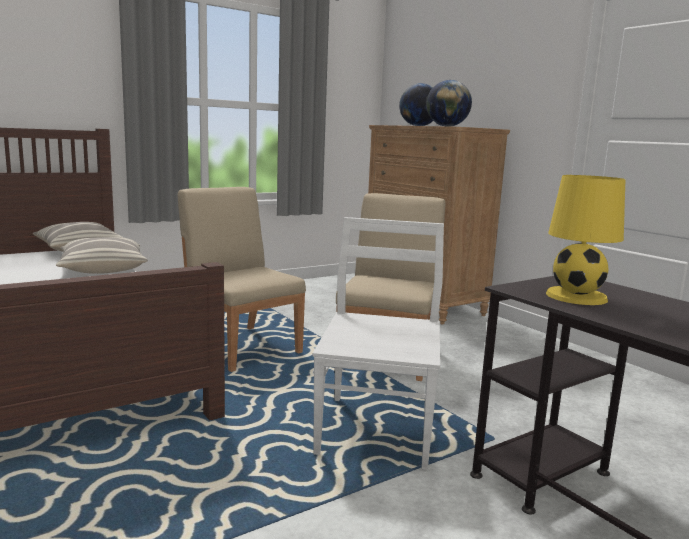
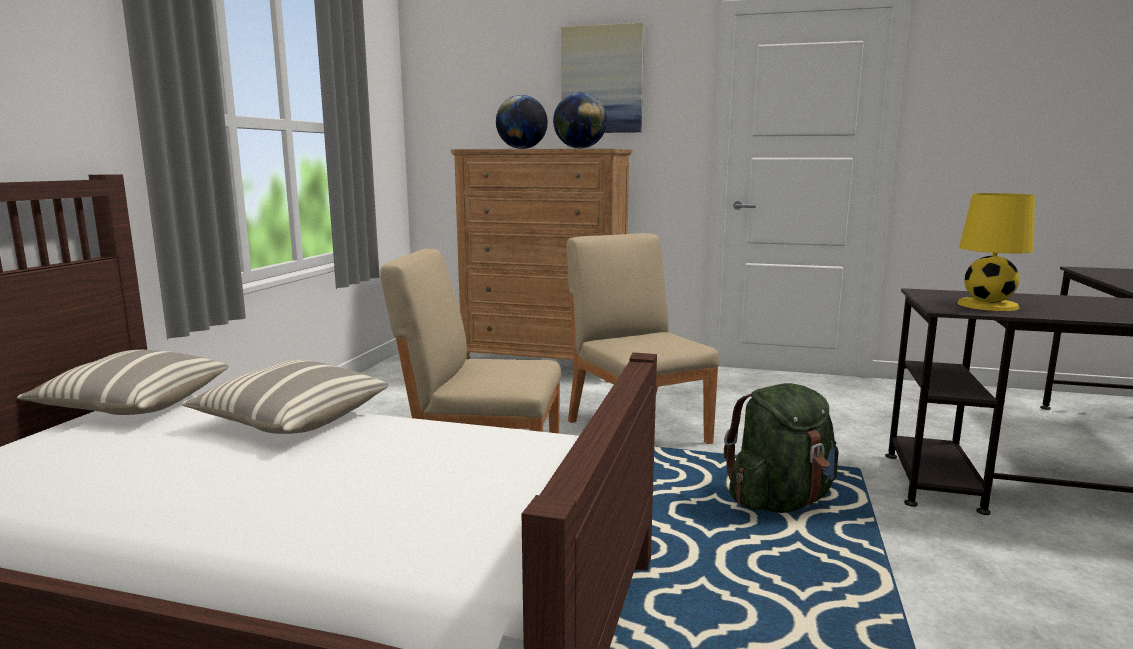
camera: 40 degrees left, 0 degrees up
(377, 428) = (780, 501): white chair -> green backpack
(498, 69) = (602, 80): none -> picture

